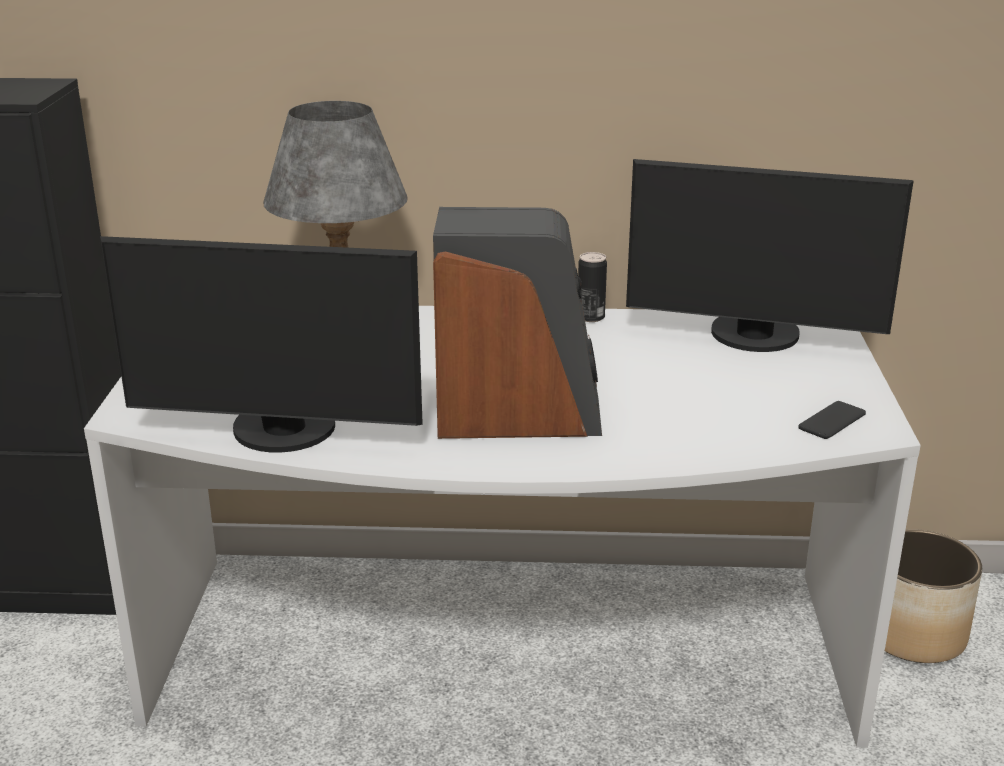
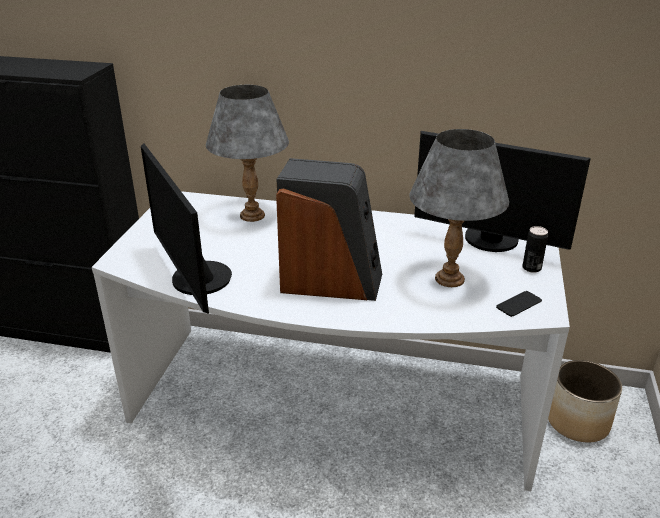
camera: 10 degrees right, 5 degrees up
(281, 433) = (195, 281): monitor -> monitor turned 45 degrees clockwise
(590, 317) = (396, 219): can -> can (531, 268)
(709, 396) = (449, 279): none -> grey table lamp

